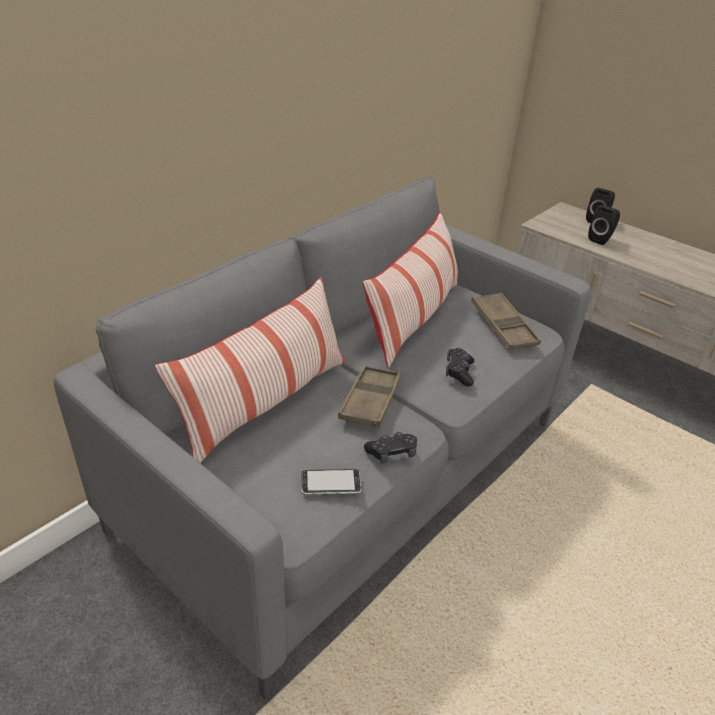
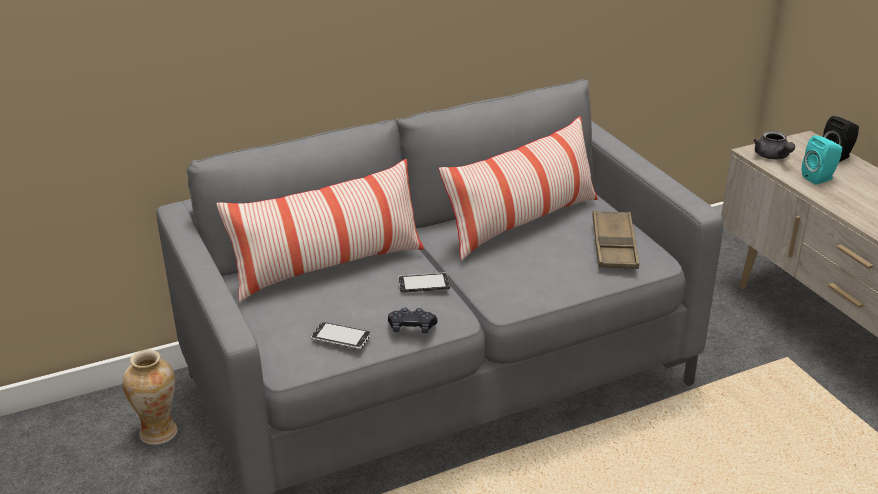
camera: 25 degrees right, 5 degrees down
(99, 612) = (158, 432): none -> vase
(370, 401) = (423, 284): brown tray -> phone
(459, 372) = (530, 277): black game controller -> none
(555, 226) = (773, 157): none -> grey teapot
(601, 239) = (820, 178): black speaker -> turquoise speaker

